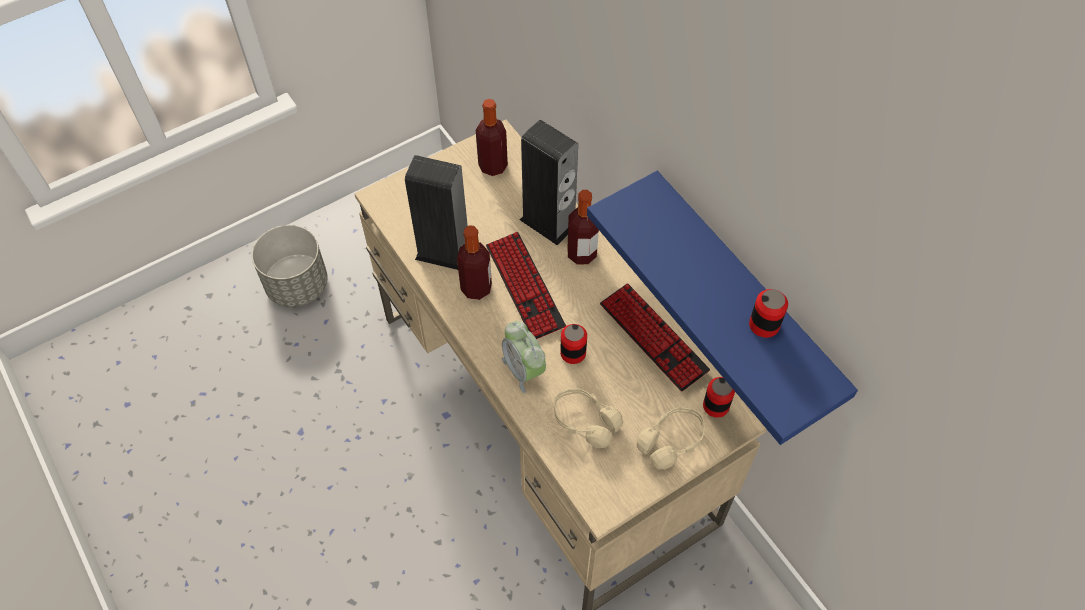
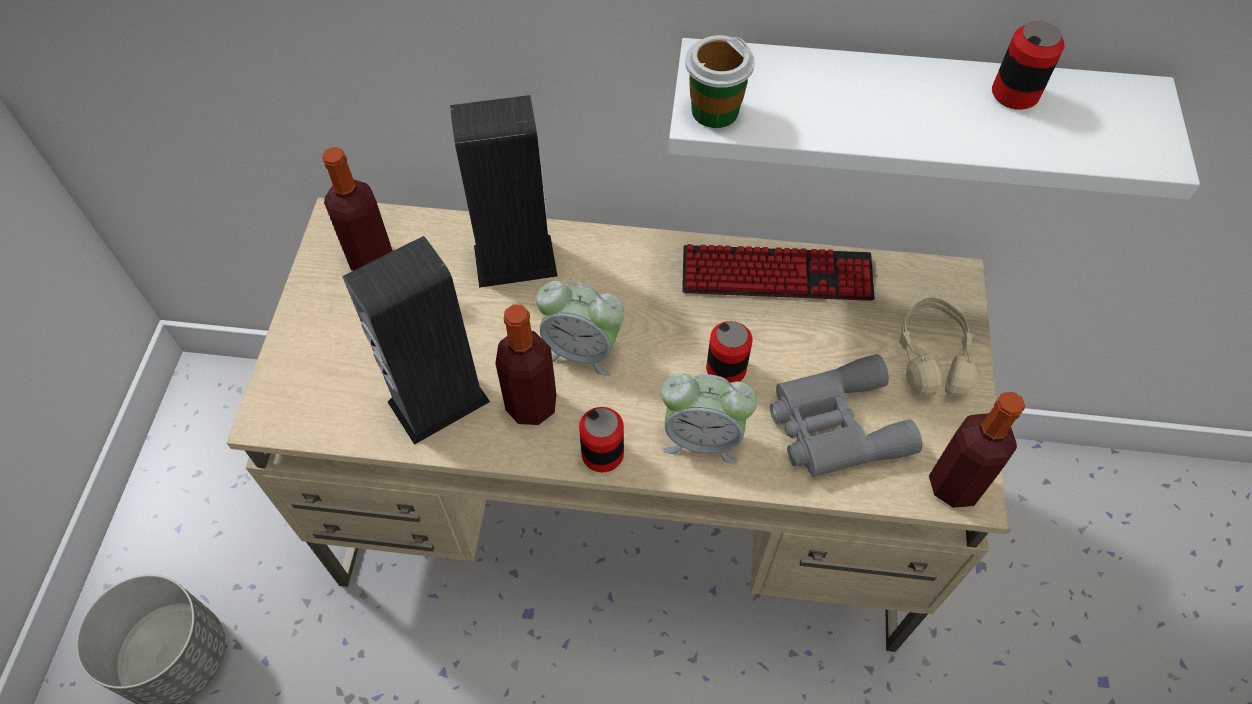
camera: 50 degrees left, 0 degrees up
(525, 286) = (582, 350): keyboard -> alarm clock
(581, 254) = (595, 261): bottle -> bottle (955, 485)
(585, 422) = (834, 425): beige headphones -> grey binoculars
(620, 212) = (714, 111): none -> cup
(716, 406) = (918, 283): can -> can (602, 454)
(743, 297) = (906, 110): blue shelf -> white shelf

